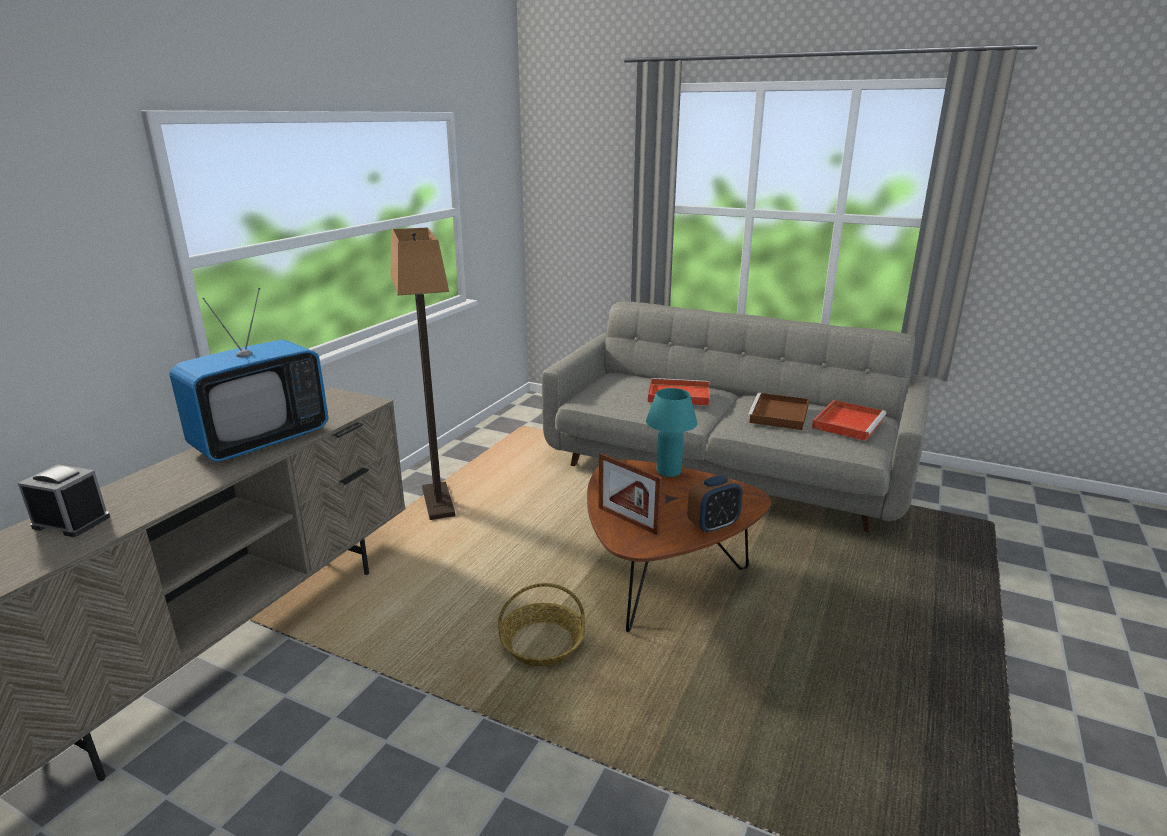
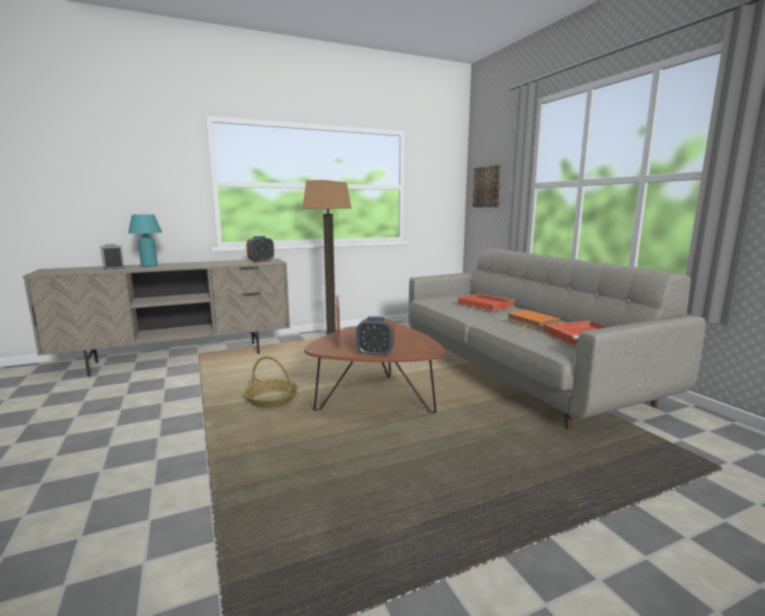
camera: 40 degrees right, 10 degrees down
(261, 441) = (211, 263): television -> none
(339, 408) = (261, 261): none -> alarm clock
(574, 201) = (487, 187): none -> picture
(668, 472) = (407, 331): turquoise table lamp -> turquoise table lamp (149, 265)
(779, 415) = (533, 322): brown tray -> orange book

